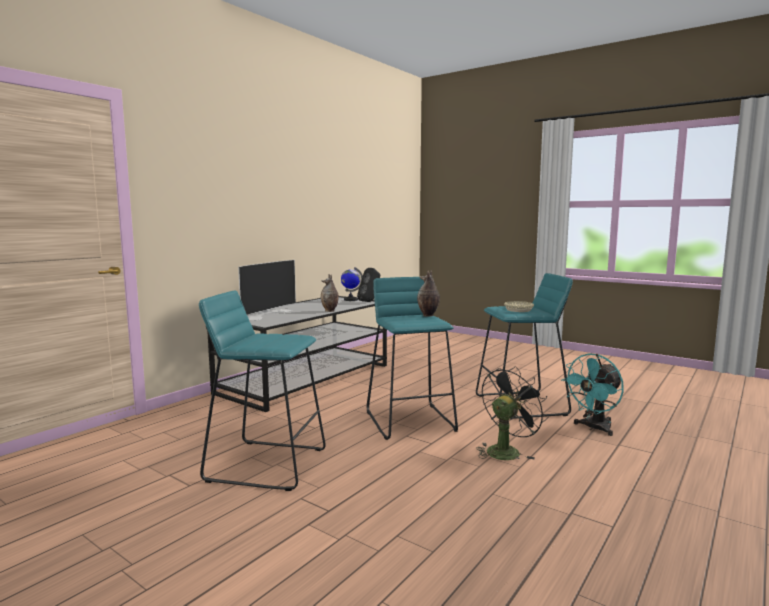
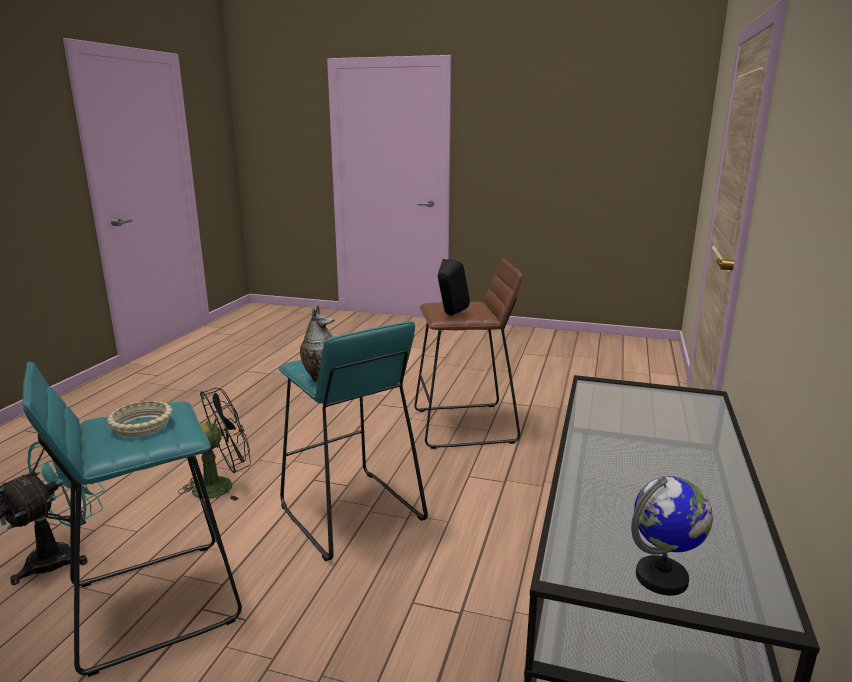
camera: 160 degrees right, 10 degrees up
(266, 314) = (678, 425): television -> none
(266, 464) = (466, 426): turquoise stool -> brown stool
(330, 311) = (584, 465): vase -> none
(370, 301) = (578, 569): black speaker -> black speaker (450, 315)
(506, 450) = (221, 485): black fan -> black fan turned 150 degrees counterclockwise

